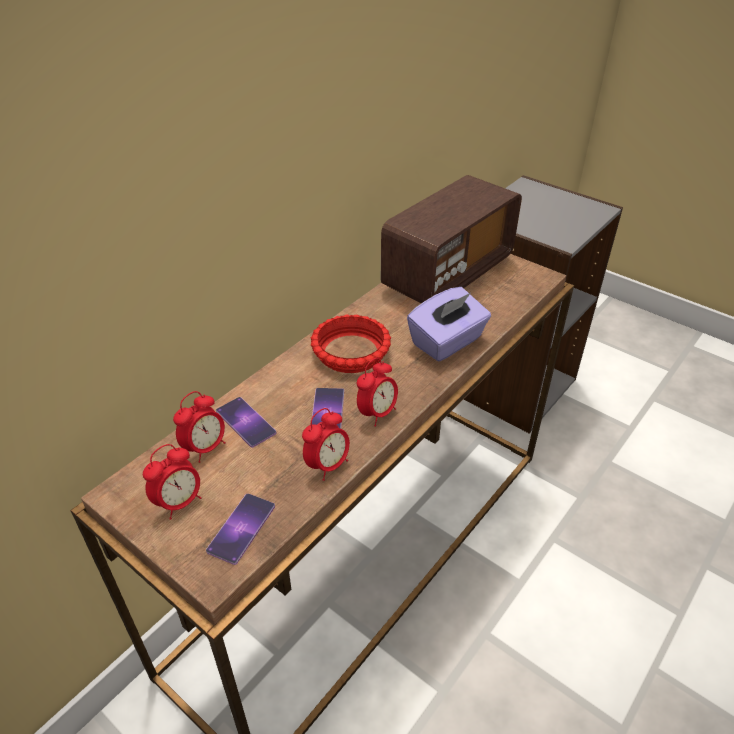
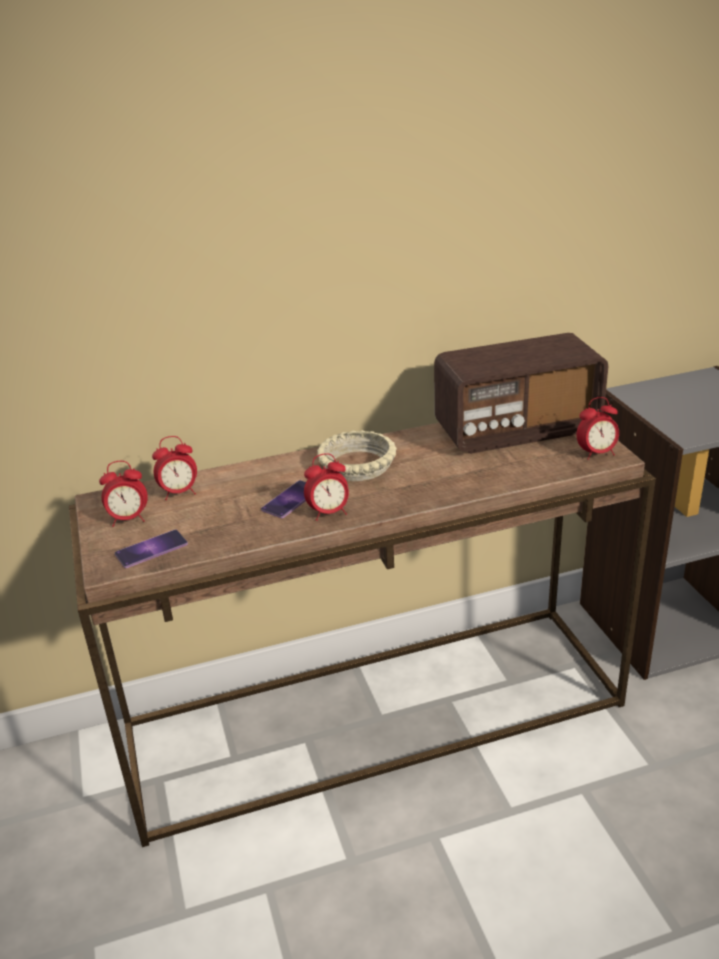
camera: 35 degrees right, 10 degrees down
(245, 422) = (224, 486): phone -> none
(327, 465) = (252, 533): alarm clock -> alarm clock (596, 453)
(351, 352) = (357, 465): red bowl -> beige bowl
(447, 342) = (450, 482): purple tissue box -> none

